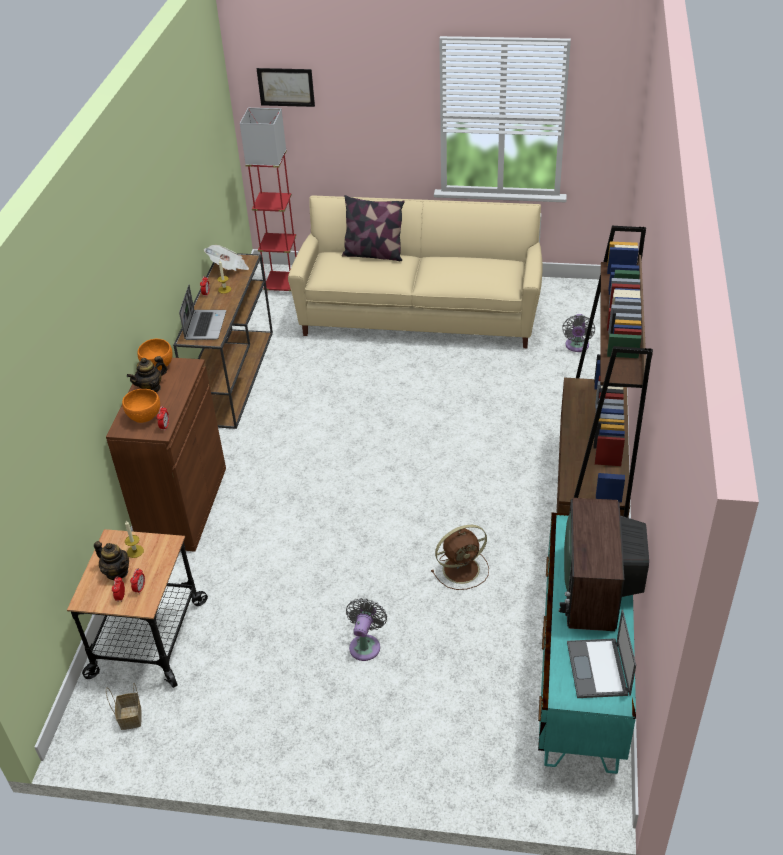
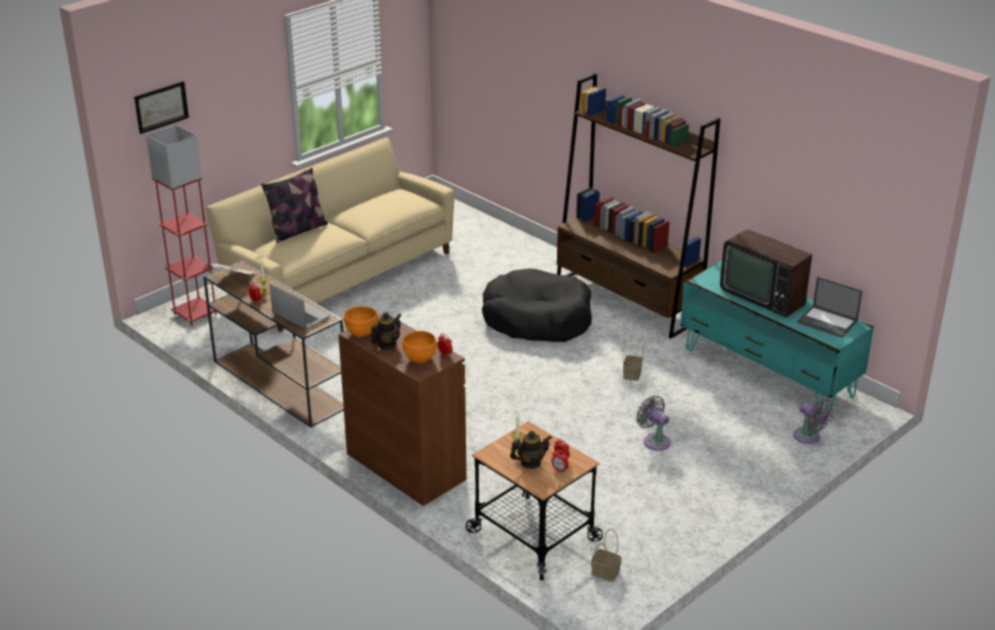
camera: 55 degrees left, 10 degrees down
(151, 388) = (386, 345): teapot -> teapot turned 135 degrees counterclockwise
(462, 569) = (631, 374): brown fan -> basket
(484, 457) = (537, 319): none -> black dog bed
(577, 346) = (476, 235): grey fan -> grey fan (809, 437)

